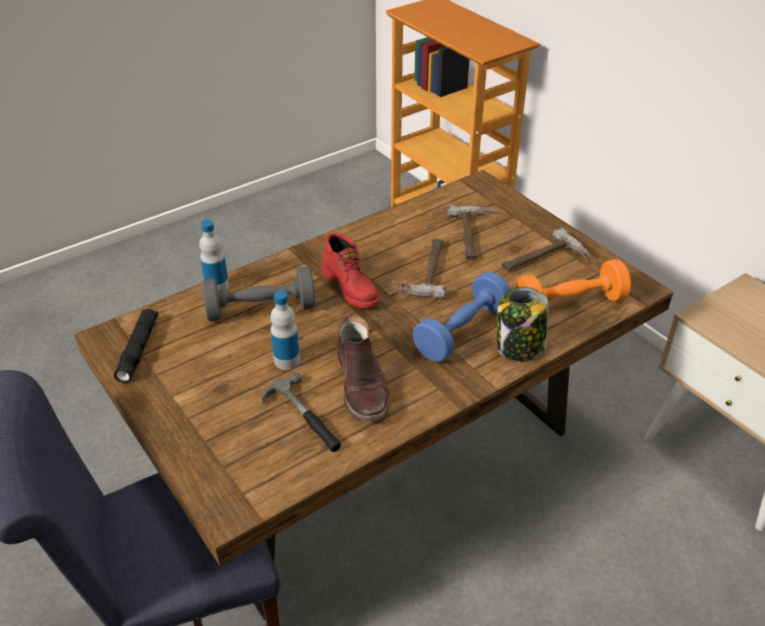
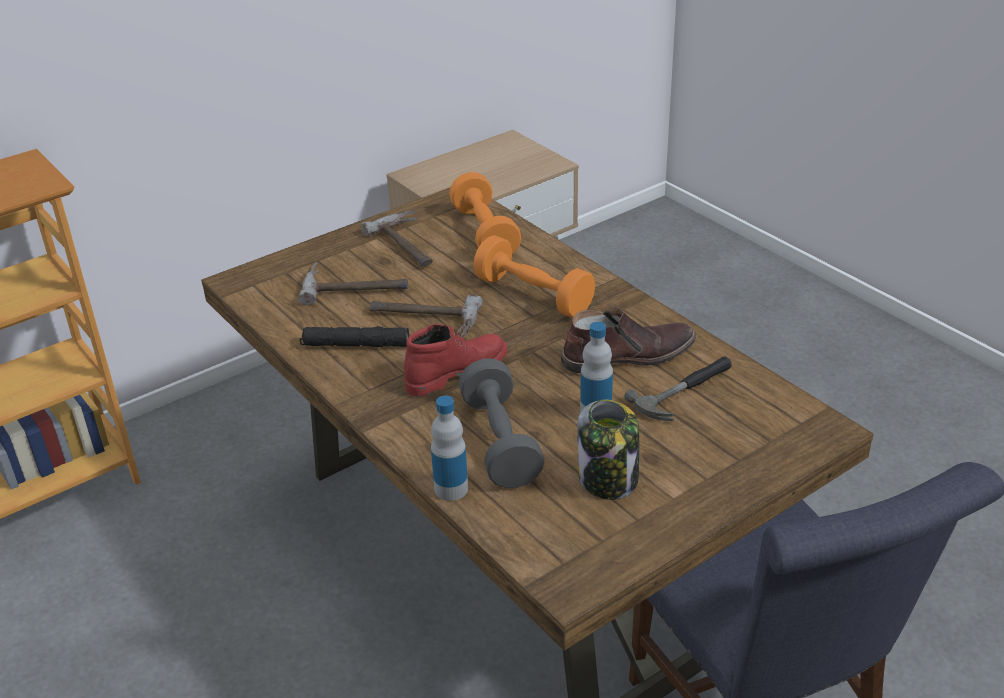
camera: 90 degrees left, 5 degrees down
(138, 350) = (592, 545): black flashlight -> black flashlight (355, 345)
(462, 331) = (533, 295): blue dumbbell -> orange dumbbell
(519, 347) = (555, 263): jar -> jar (608, 479)

